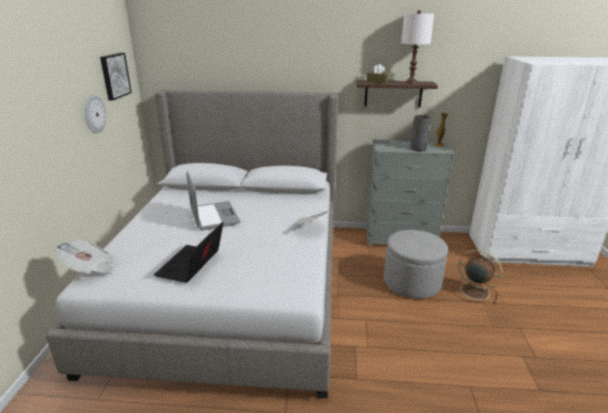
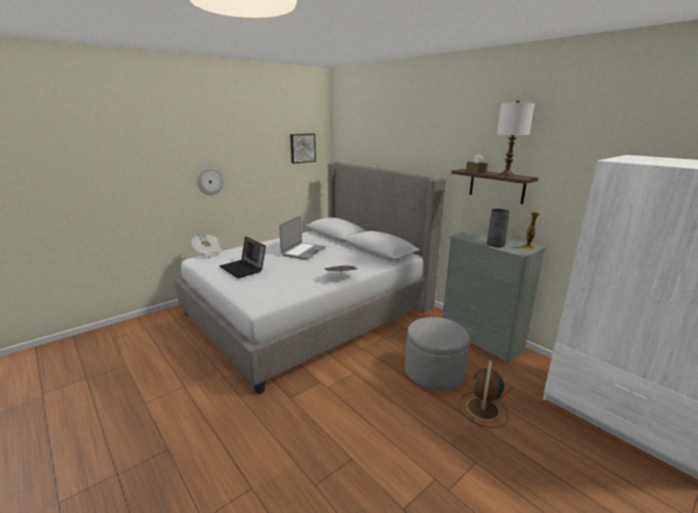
camera: 45 degrees right, 5 degrees down
(94, 114) = (274, 169): wall clock -> wall clock (210, 181)
(191, 265) = (244, 268): laptop -> laptop turned 105 degrees counterclockwise
(473, 291) = (482, 410): brown fan -> brown fan turned 150 degrees counterclockwise

